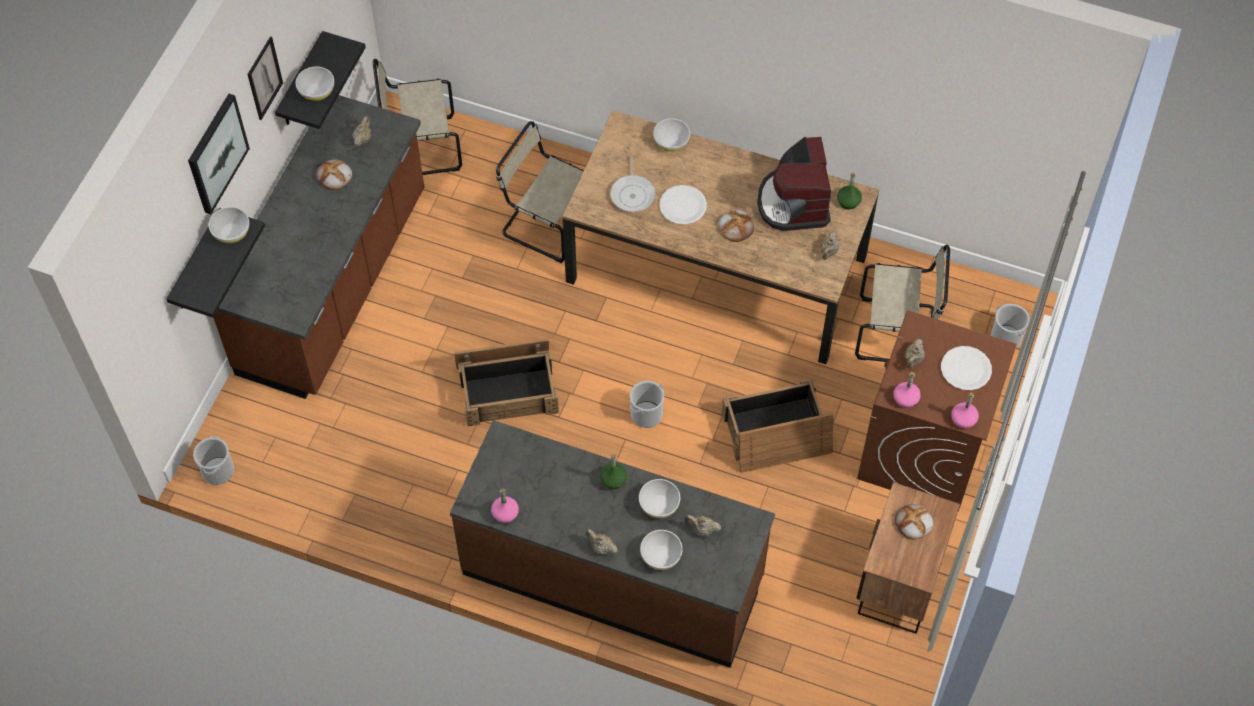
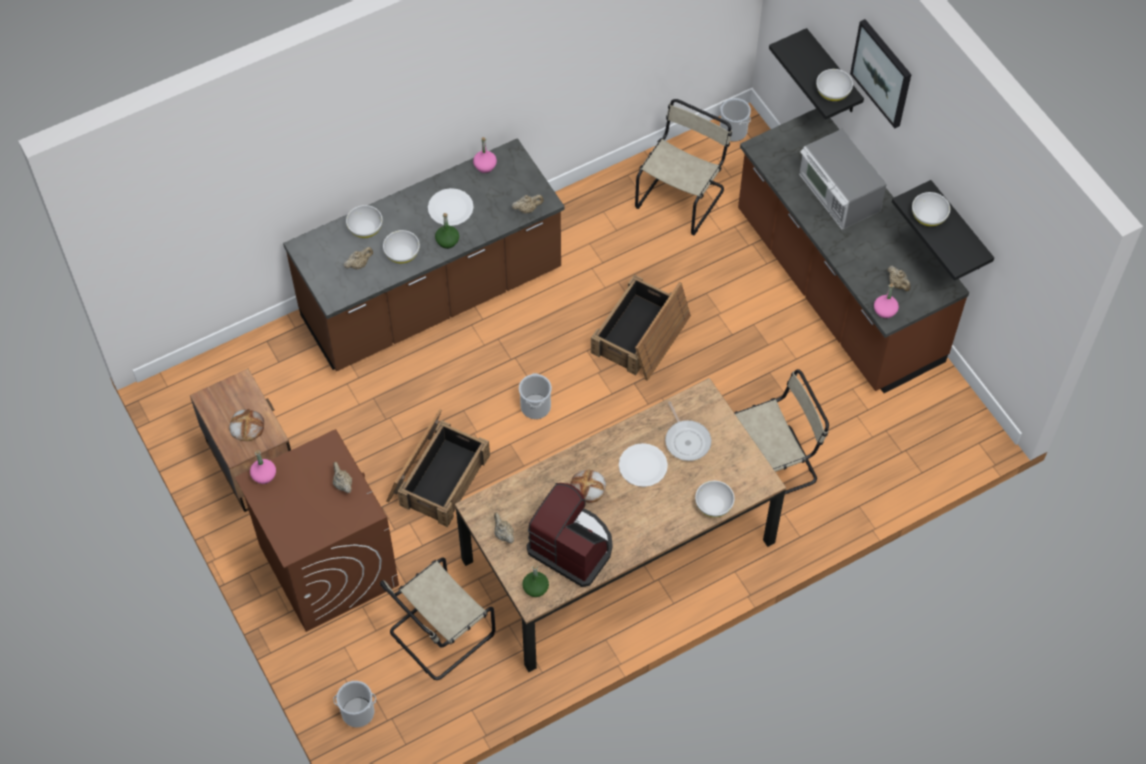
camera: 130 degrees right, 0 degrees up
(264, 78) = (938, 145): picture -> none
(300, 232) = (838, 193): none -> microwave
(334, 176) = (875, 244): bread -> none
(419, 148) = (929, 427): beige chair -> beige chair (682, 196)
(601, 548) = (406, 200): beige teapot -> beige teapot (527, 209)
(633, 193) = (686, 440): frying pan -> frying pan turned 150 degrees counterclockwise
(905, 399) = (318, 452): pink bottle -> pink bottle (885, 311)
(965, 369) = (300, 513): white plate -> white plate (450, 208)

